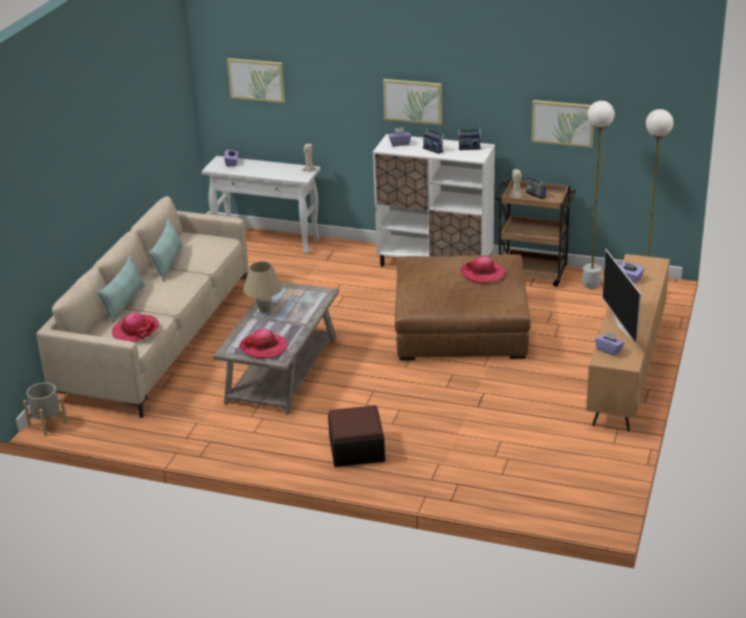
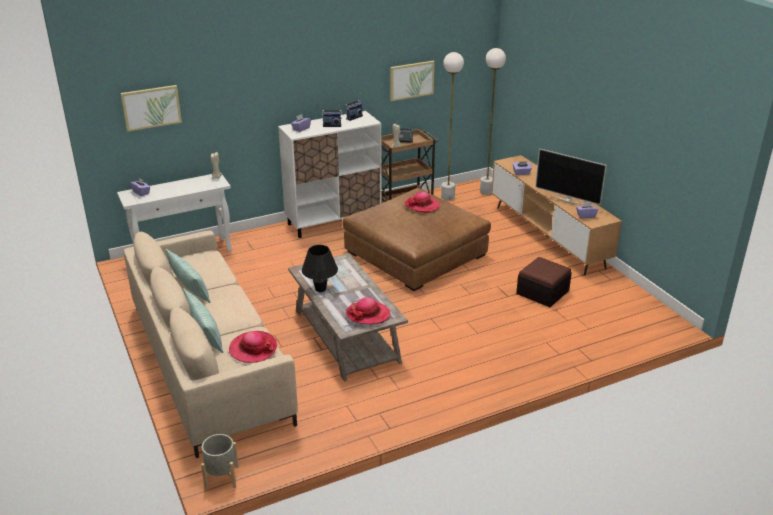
camera: 45 degrees left, 0 degrees up
(264, 309) = (320, 289): beige table lamp -> black table lamp
(356, 449) = (485, 361): ottoman -> ottoman (542, 292)
(413, 101) = (296, 91): picture -> none

